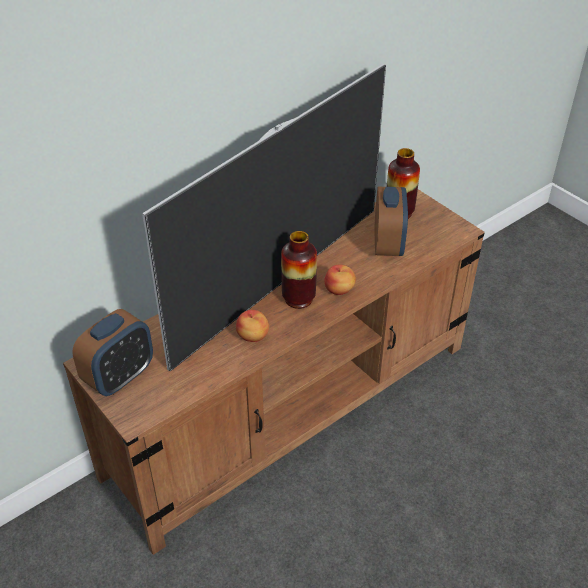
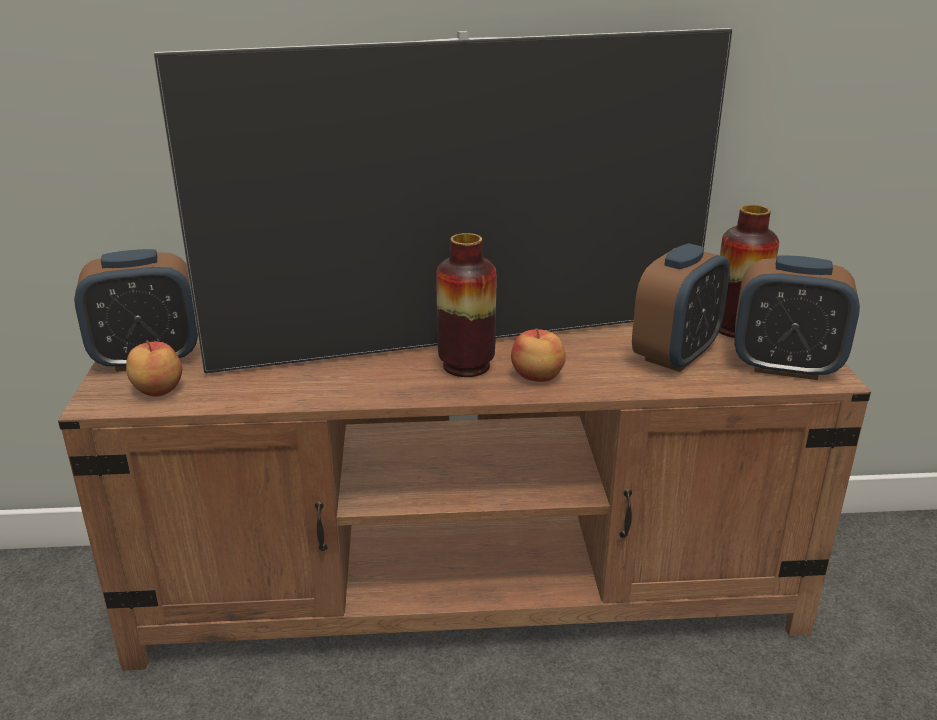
camera: 35 degrees right, 15 degrees down
(253, 336) = (352, 380): apple -> apple (156, 390)
(440, 231) = (785, 366): none -> alarm clock

